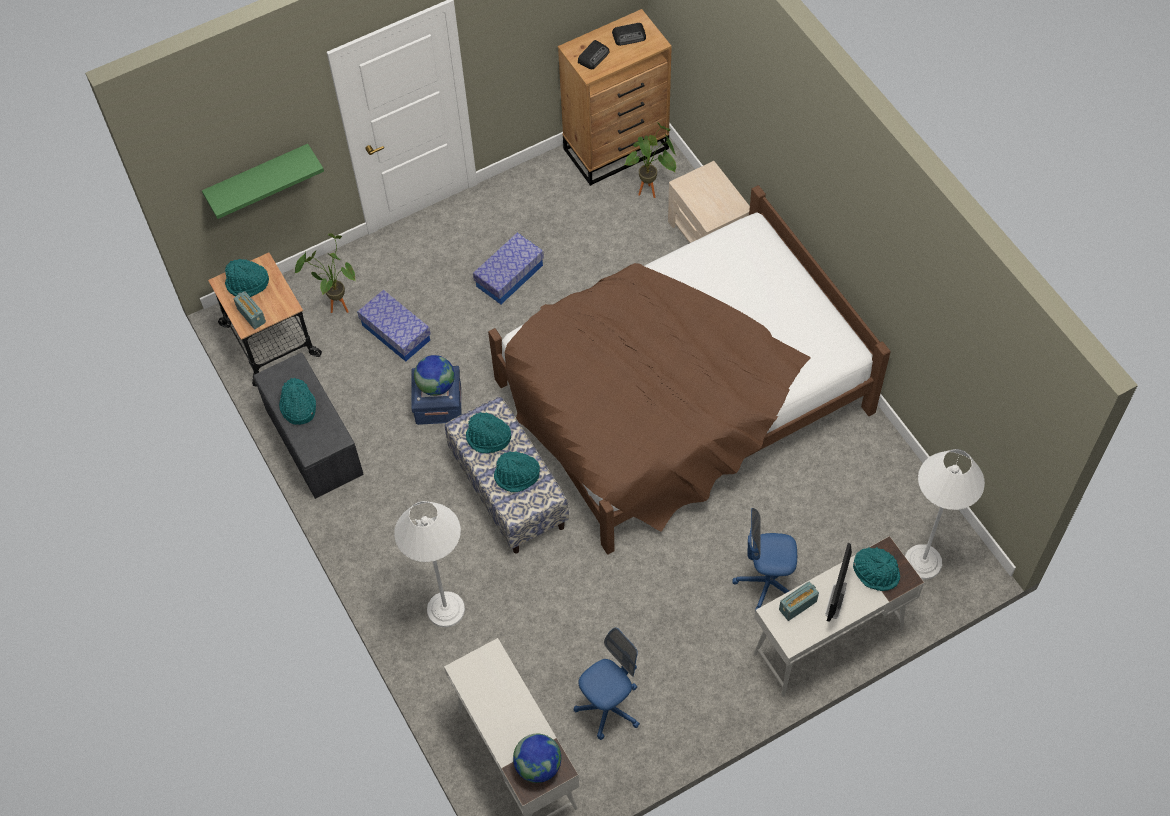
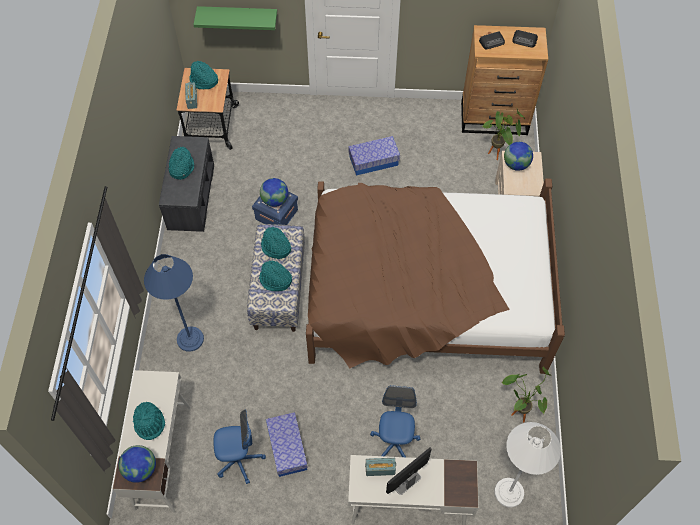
camera: 30 degrees right, 0 degrees up
(336, 305) = (261, 125): potted plant -> potted plant (518, 411)
(396, 333) = (283, 159): storage box -> storage box (287, 448)
(445, 609) = (190, 339): white floor lamp -> blue floor lamp
(696, 190) = (516, 164): none -> globe
(766, 584) = (394, 443): blue office chair -> blue office chair turned 60 degrees clockwise
(876, 572) = (450, 480): turquoise hat -> turquoise hat (149, 423)

